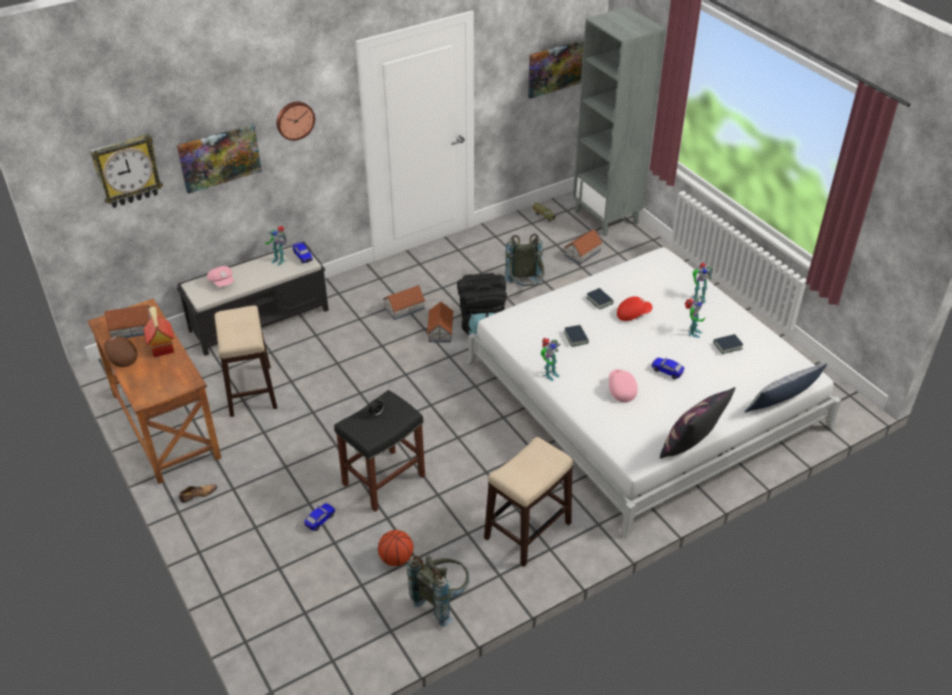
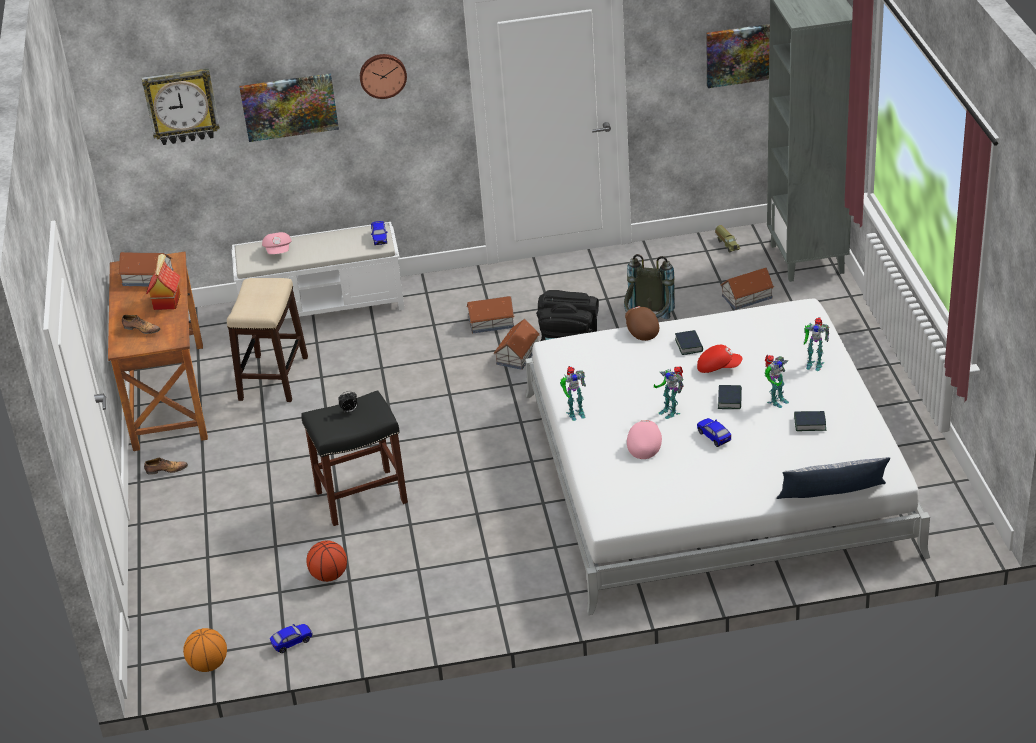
camera: 25 degrees right, 5 degrees down
(120, 356) = (122, 303): brown cap -> brown cap (640, 329)
(152, 378) = (141, 329): none -> shoe
(260, 319) = (324, 306): black bench -> white bench
(279, 259) = (352, 237): toy robot -> toy robot (670, 411)
(320, 520) = (273, 521): toy car -> toy car (292, 642)
(336, 674) = (208, 665): none -> basketball
(442, 600) = (352, 625): grey backpack -> none
(528, 530) = (486, 581): stool -> none
(576, 338) = (632, 380): book -> book (730, 400)
(690, 445) = (684, 518): pillow -> none

